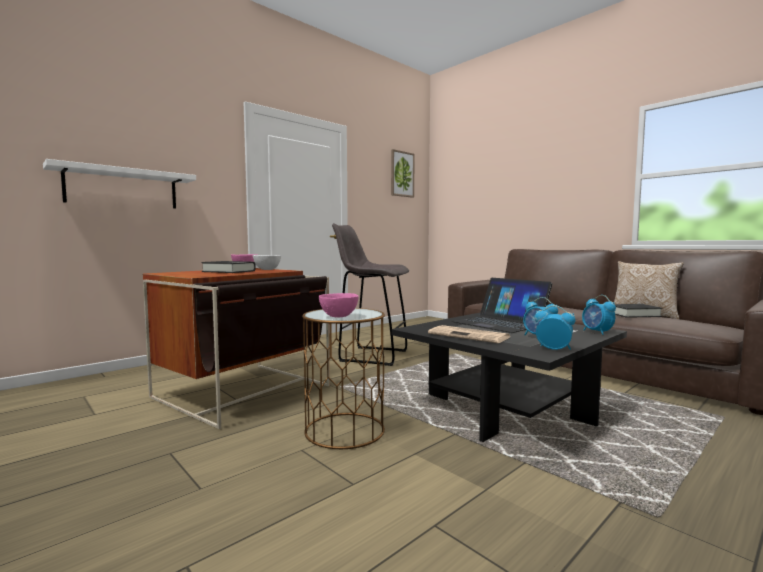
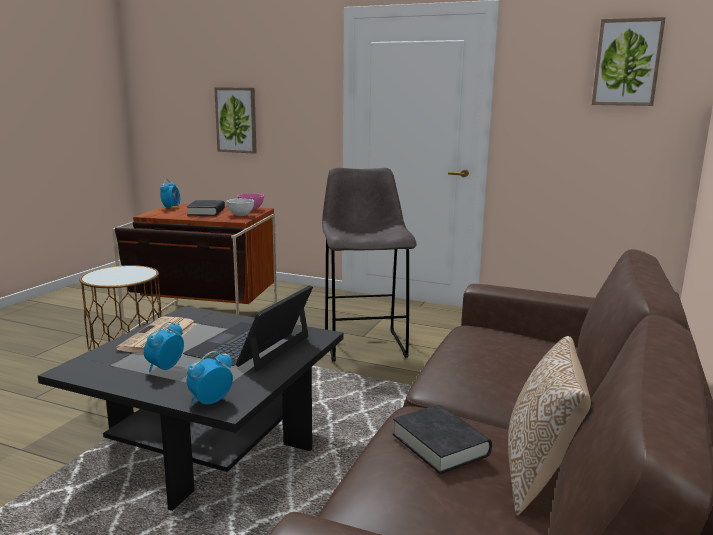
camera: 65 degrees right, 10 degrees up
(122, 188) = (236, 120): white shelf -> picture
(339, 316) = (98, 276): pink bowl -> none
(553, 349) = (97, 376): alarm clock -> alarm clock (171, 207)

